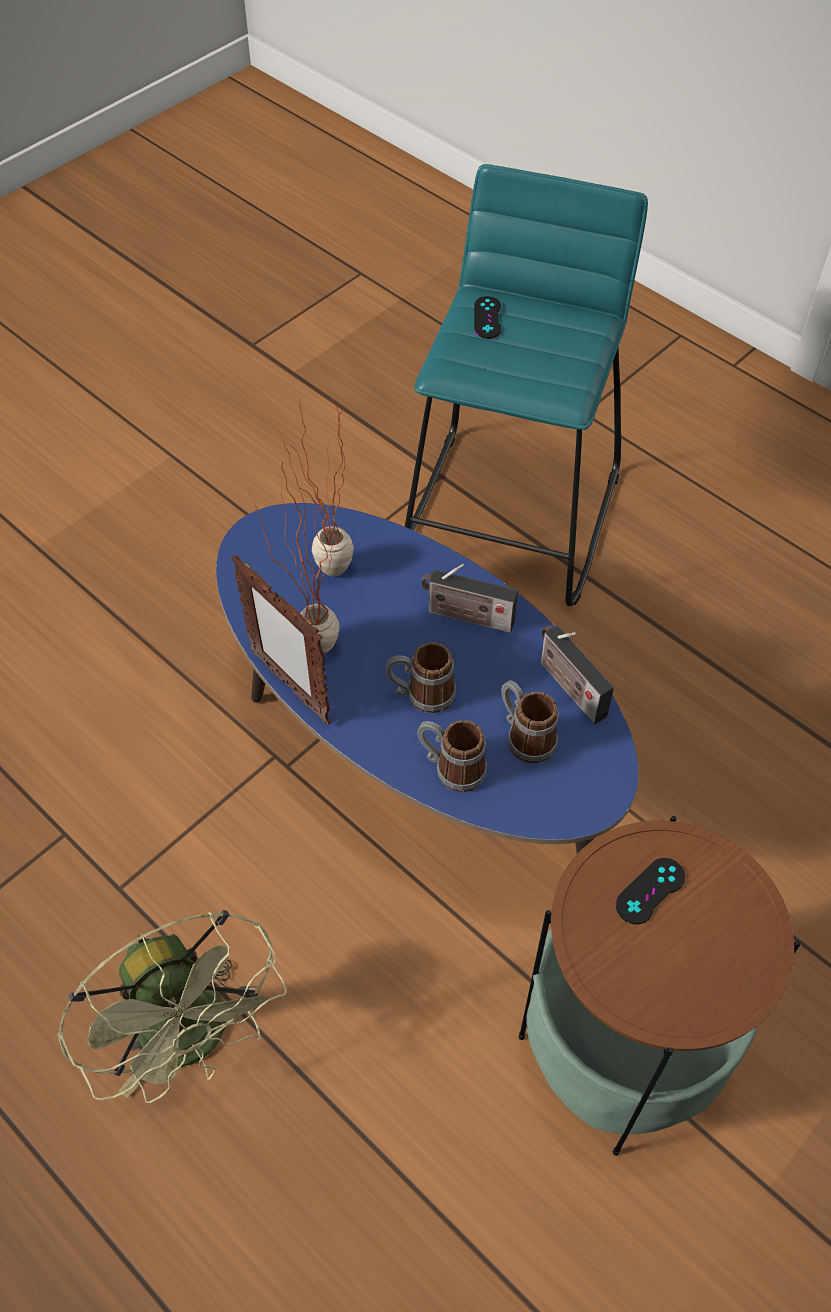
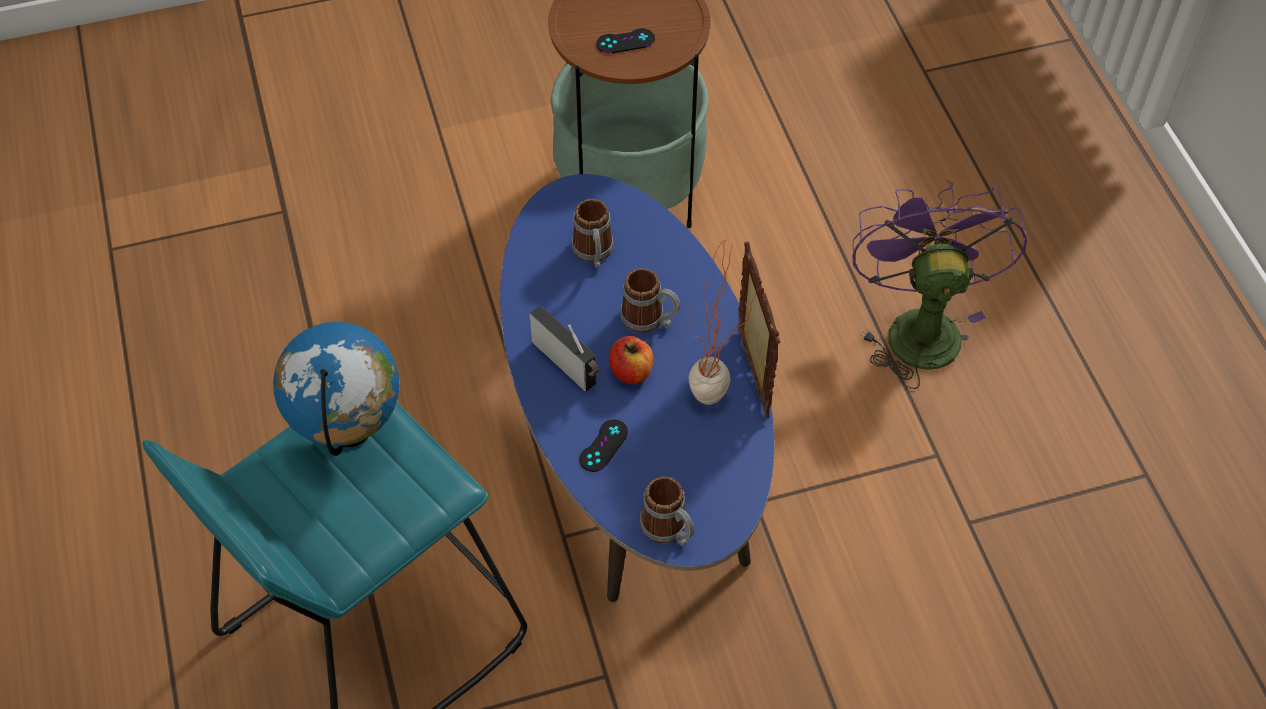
camera: 150 degrees left, 0 degrees up
(195, 1039) = (918, 325): green fan -> purple fan
(322, 574) = (665, 463): potted plant -> none
(405, 637) = (631, 371): none -> apple
(451, 767) = (664, 258): mug -> mug (669, 531)
(487, 318) = (355, 531): black game controller -> black game controller (603, 446)
(553, 371) = (350, 433): none -> globe
(569, 686) = (532, 272): radio -> none

